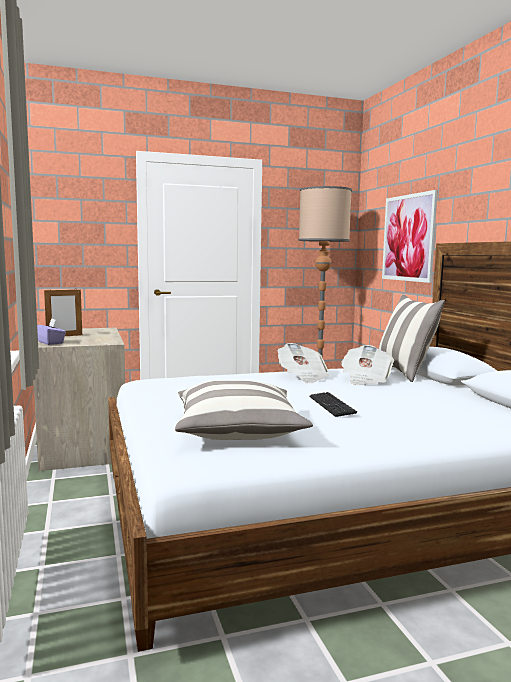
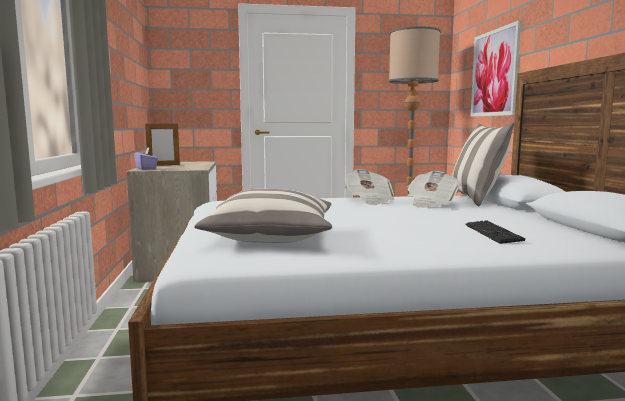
camera: 10 degrees right, 0 degrees up
(331, 406) = (380, 221): keyboard -> keyboard (492, 233)

